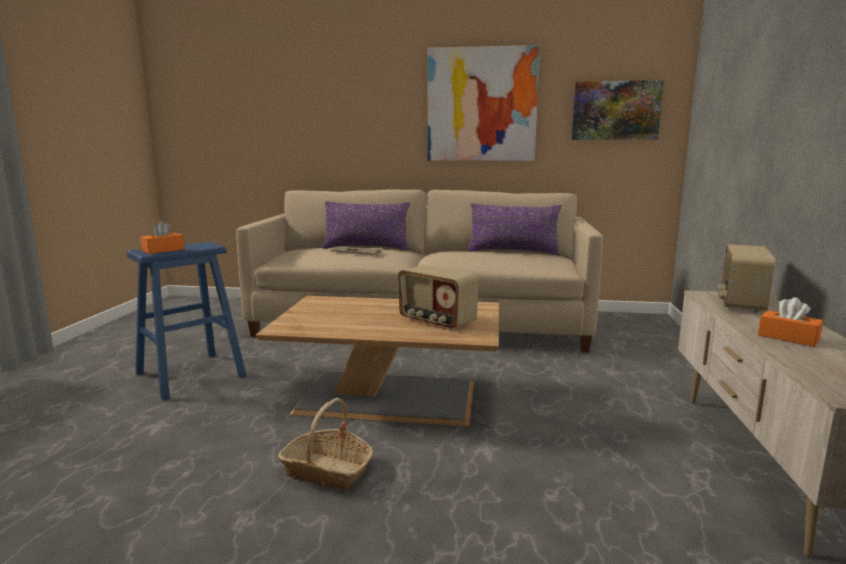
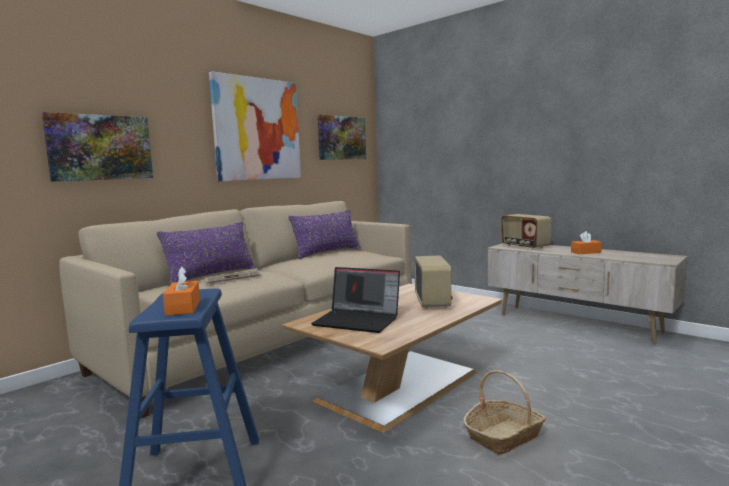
camera: 55 degrees left, 5 degrees down
(325, 127) = (100, 147): none -> picture
(339, 311) = (358, 320): none -> laptop
(436, 322) = (433, 302): radio -> radio turned 75 degrees counterclockwise

